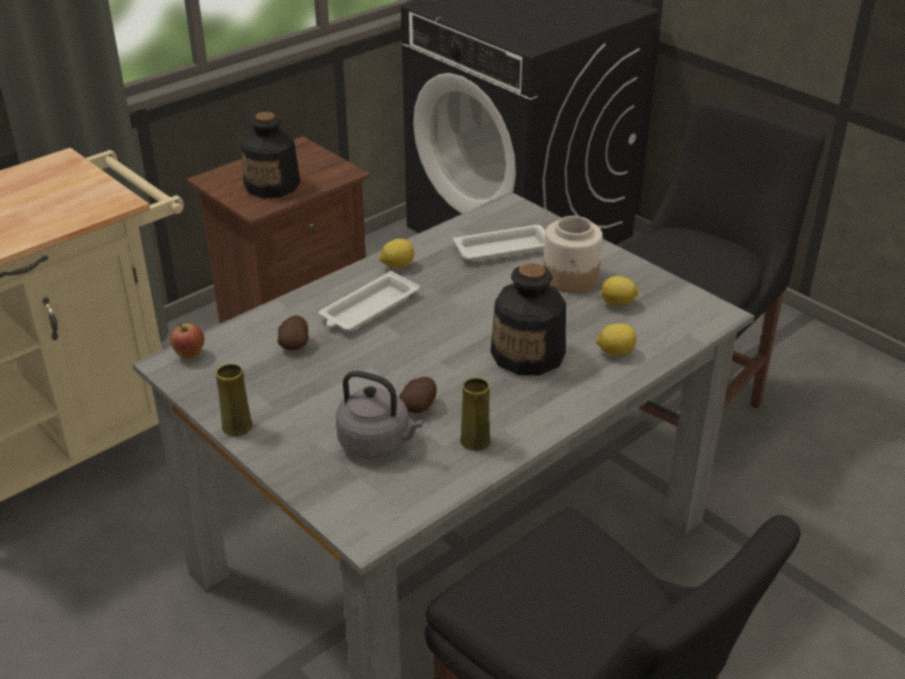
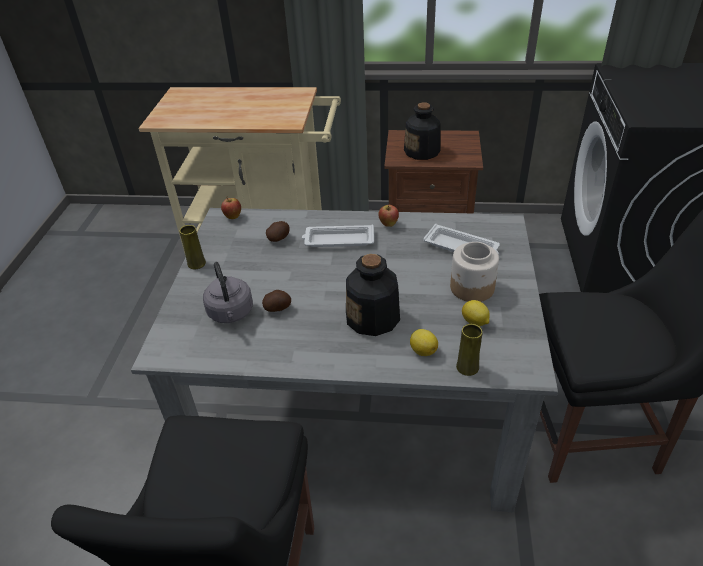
camera: 50 degrees right, 5 degrees up
(397, 266) = (388, 225): lemon -> apple
(475, 441) = (271, 346): yellow vase -> yellow vase (467, 367)

